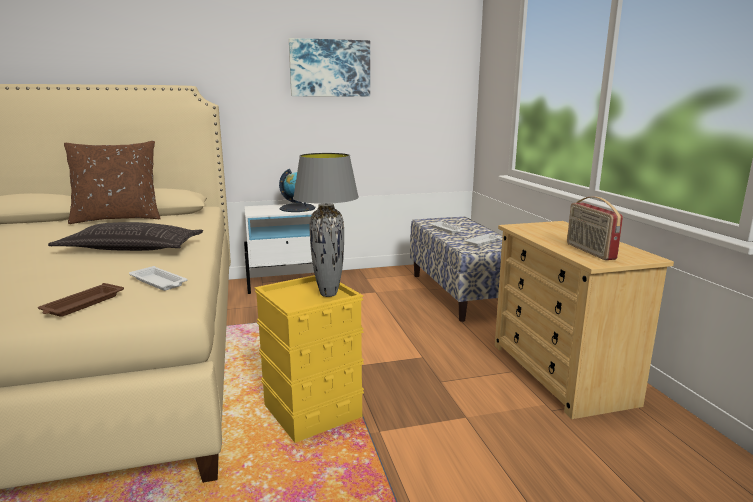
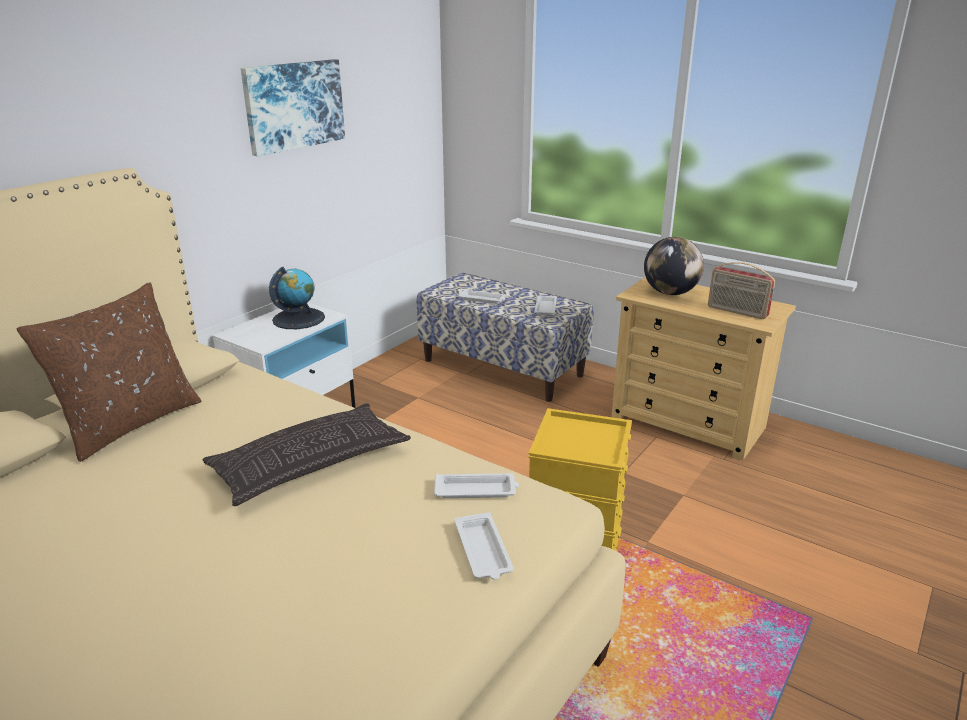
camera: 40 degrees left, 10 degrees up
(82, 304) = (483, 551): brown tray -> white tray
(328, 294) = (593, 430): grey table lamp -> none
(552, 231) = (670, 293): none -> globe

